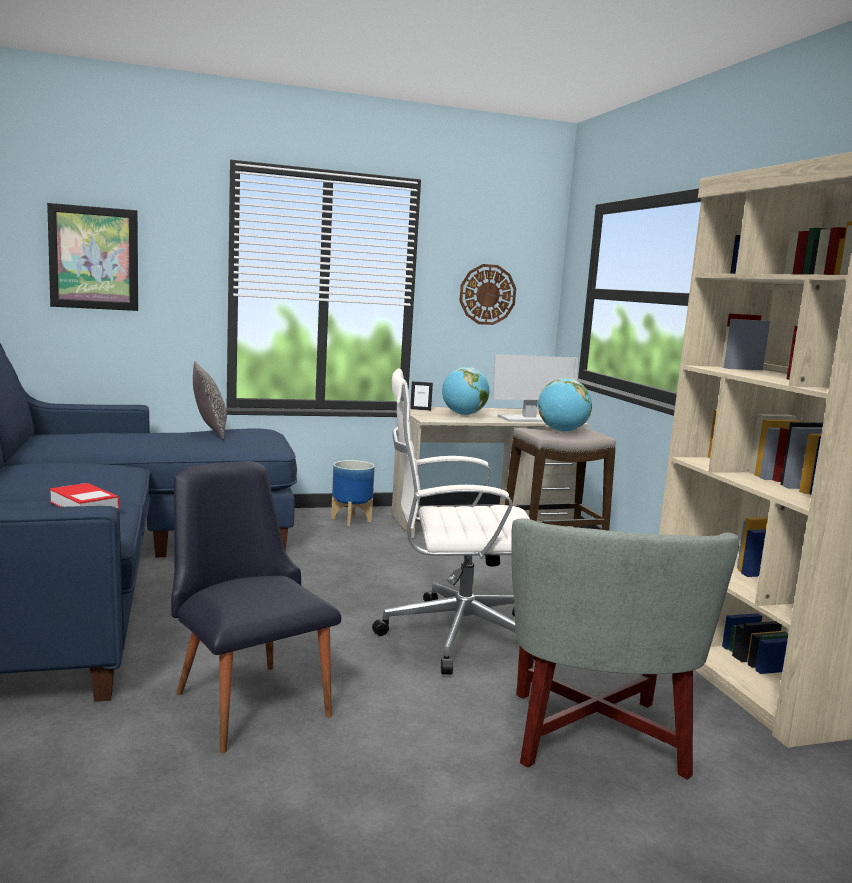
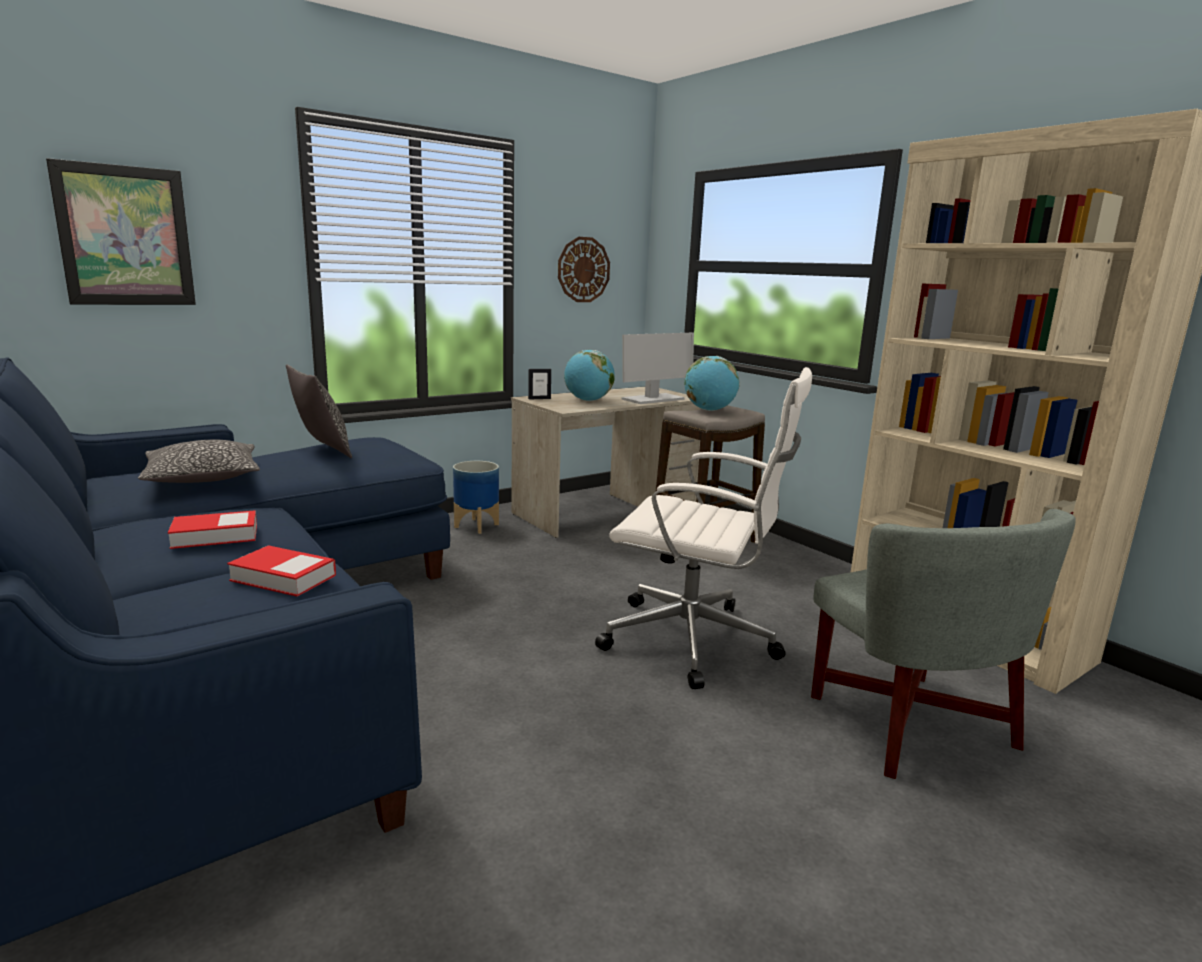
camera: 20 degrees left, 5 degrees up
(72, 476) = (215, 536): none -> book
(104, 440) = (203, 477): none -> pillow
(246, 697) = (558, 774): black chair -> none
(455, 635) = (694, 641): white office chair -> white office chair turned 135 degrees counterclockwise

